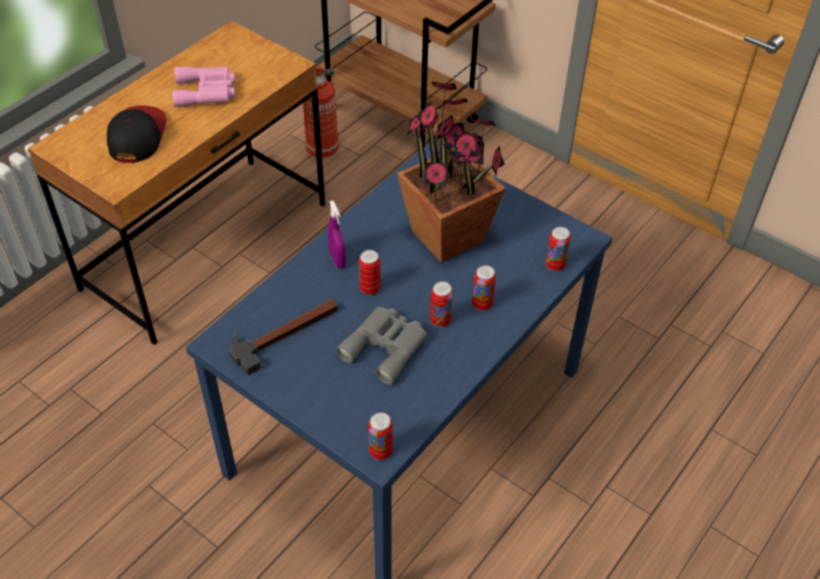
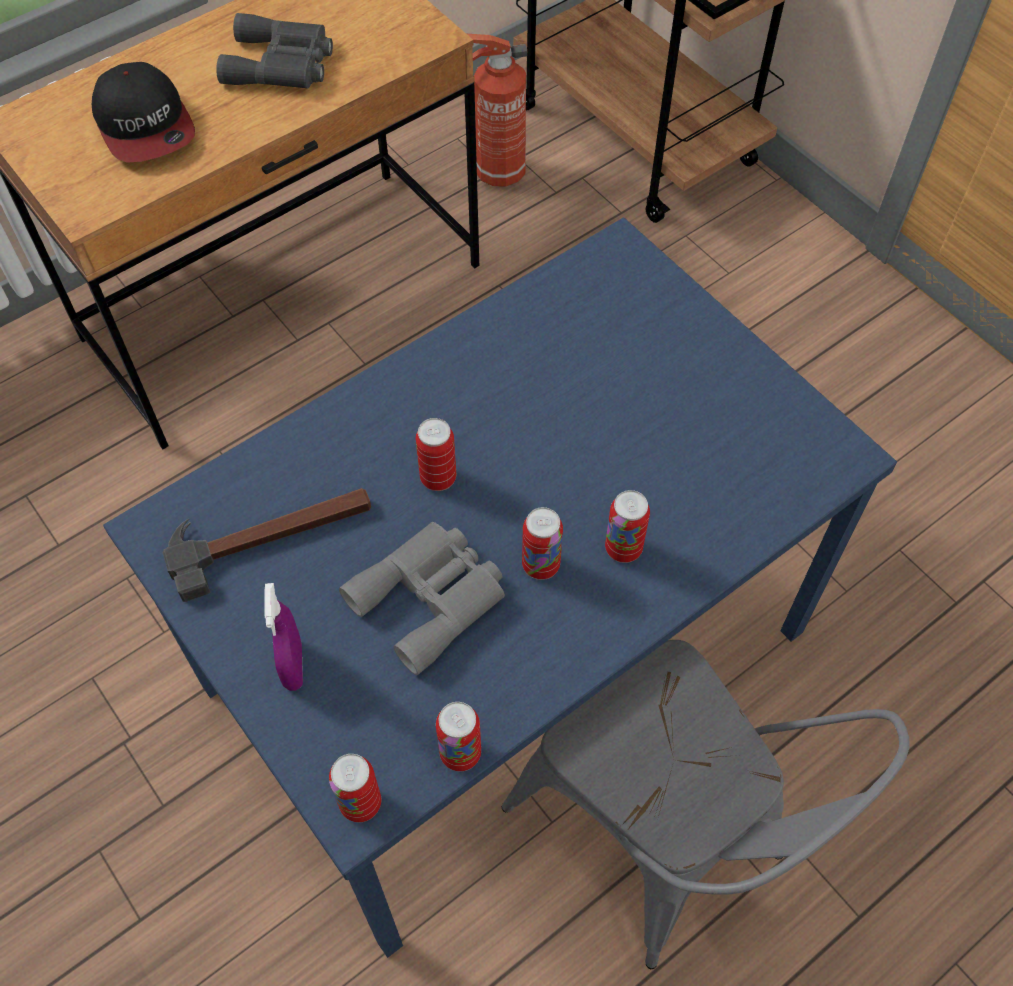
camera: 15 degrees right, 10 degrees up
(136, 136) = (146, 126): cap -> cap turned 135 degrees clockwise
(207, 92) = (281, 64): pink binoculars -> grey binoculars
(337, 259) = (400, 411): purple spray bottle -> purple spray bottle (293, 666)
(448, 237) = (602, 405): potted plant -> none
(528, 500) = (662, 843): none -> grey chair
(555, 265) = (776, 497): can -> can (460, 753)

